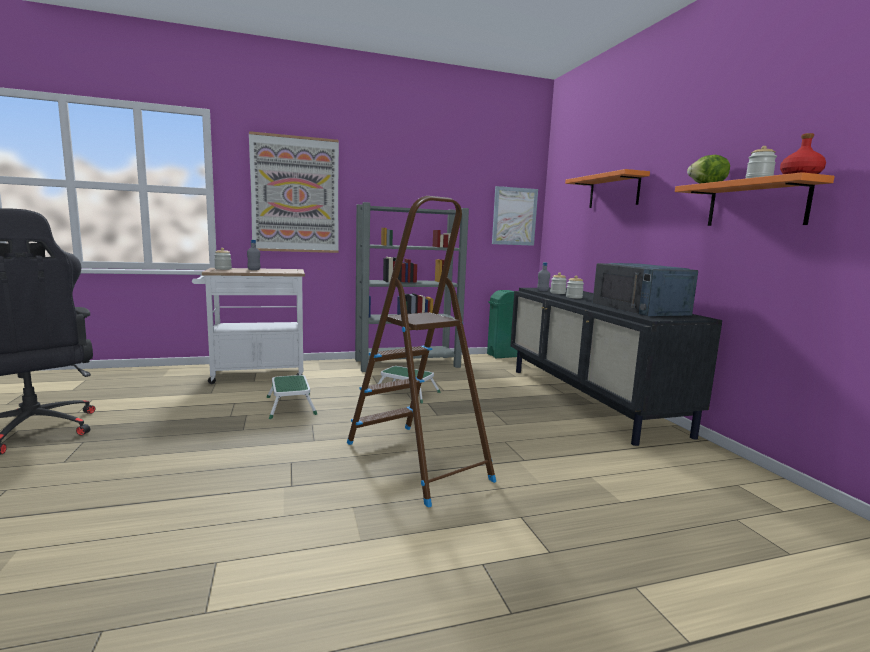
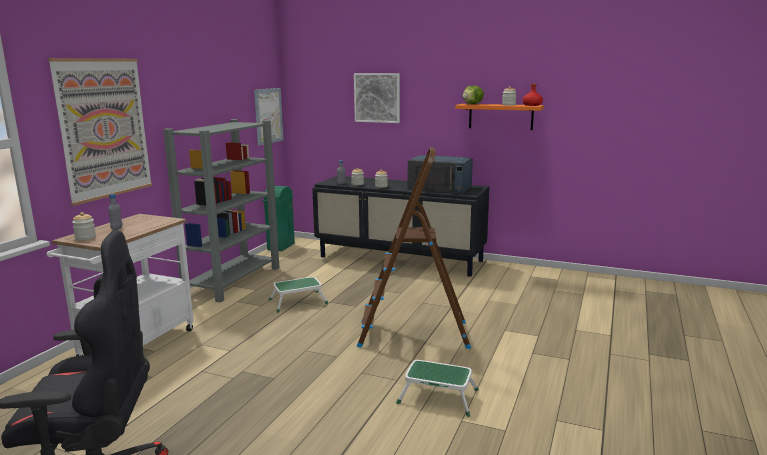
camera: 50 degrees left, 5 degrees up
(290, 405) = (251, 349): green step ladder -> green step ladder (438, 396)
(613, 191) = (377, 97): orange shelf -> picture

